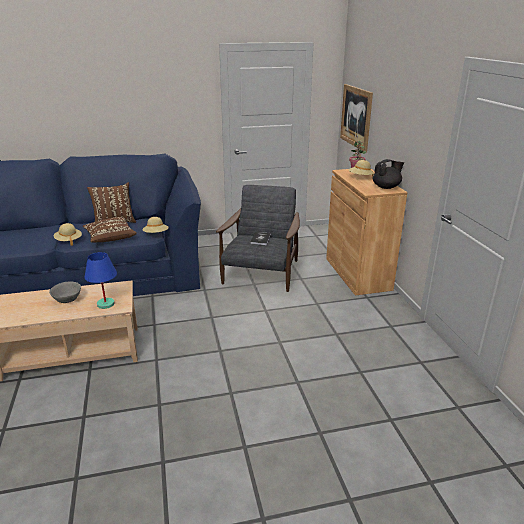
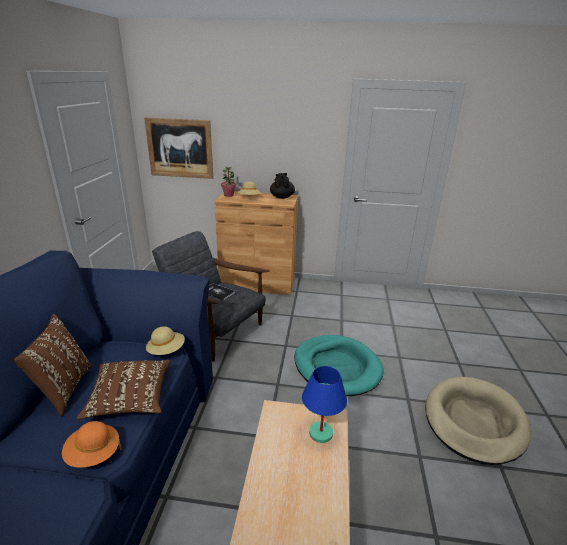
camera: 70 degrees left, 0 degrees up
(67, 300) = (289, 479): grey bowl -> none
(68, 241) = (93, 454): beige hat -> orange hat
(219, 444) = (474, 421): none -> beige dog bed
(252, 343) = (337, 367): none -> turquoise dog bed

